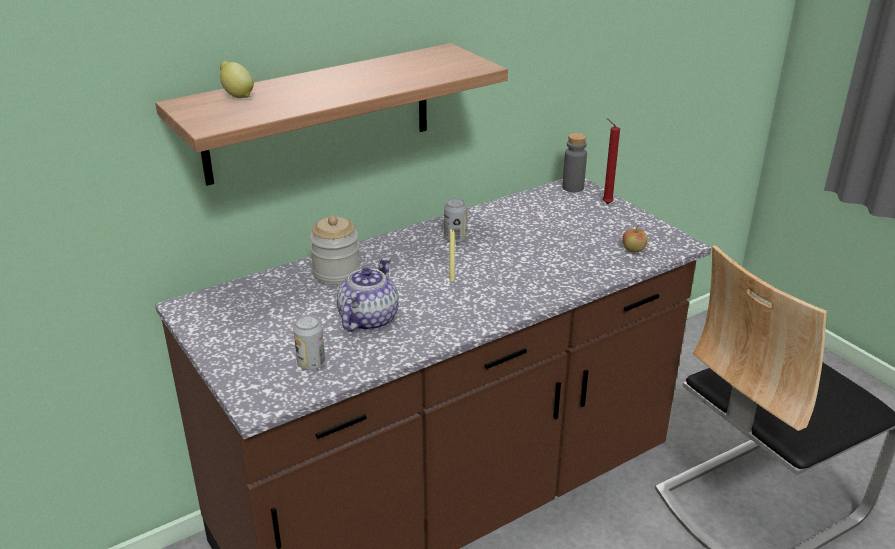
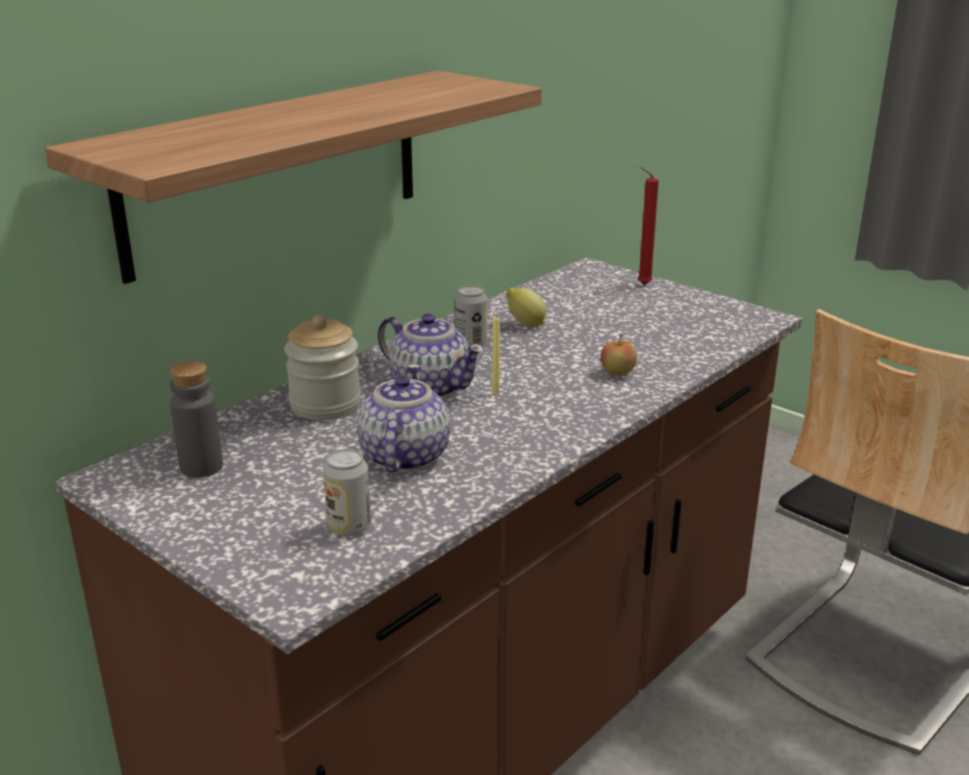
camera: 15 degrees left, 5 degrees down
(237, 96) = (175, 132): lemon -> lemon (525, 324)
(410, 269) = (430, 387): none -> teapot
(573, 187) = (590, 272): grey bottle -> grey bottle (201, 467)
(633, 250) = (711, 331): apple -> apple (617, 373)

